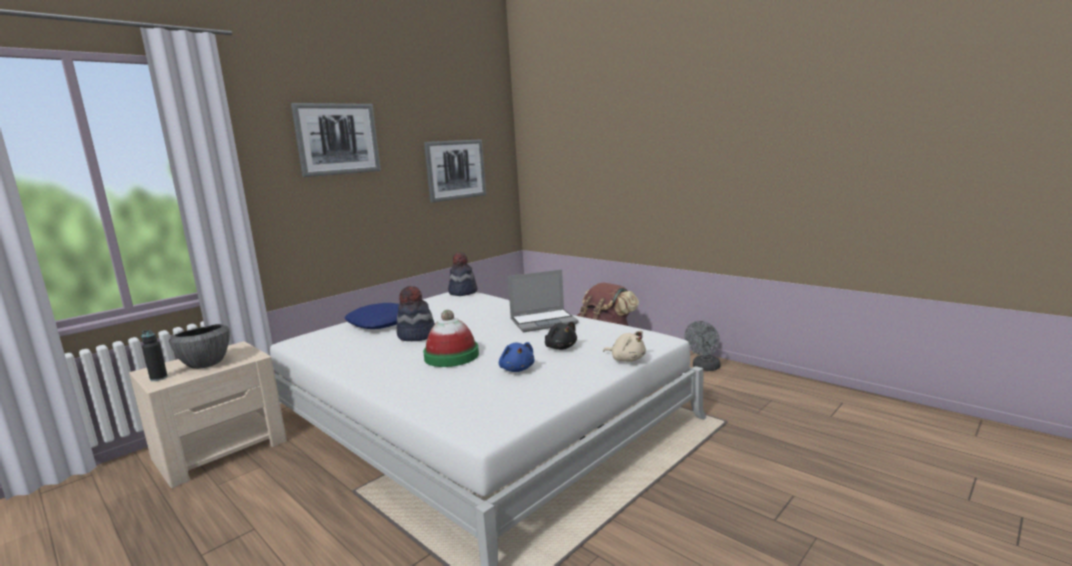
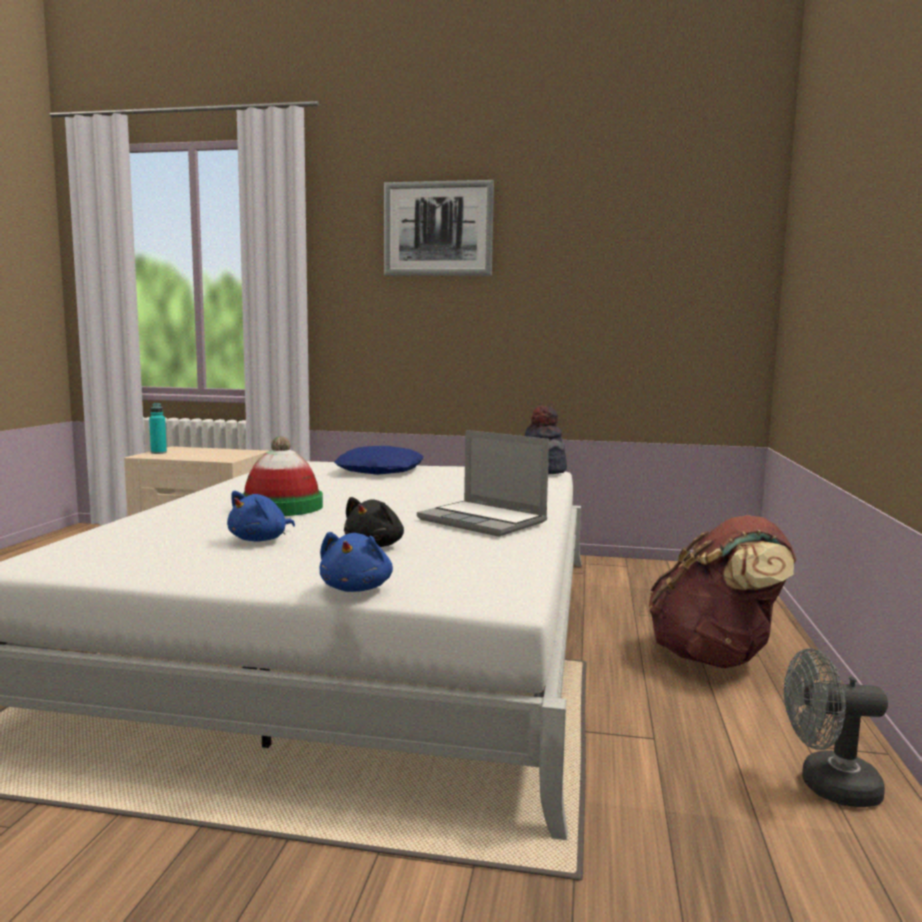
camera: 55 degrees right, 5 degrees down
(159, 378) = (158, 453): black bottle -> turquoise bottle
(206, 364) = (198, 454): bowl -> none
(416, 336) = (344, 486): hat -> none
(455, 170) = (630, 284): picture -> none
(626, 359) = (357, 588): beige plush toy -> blue plush toy

